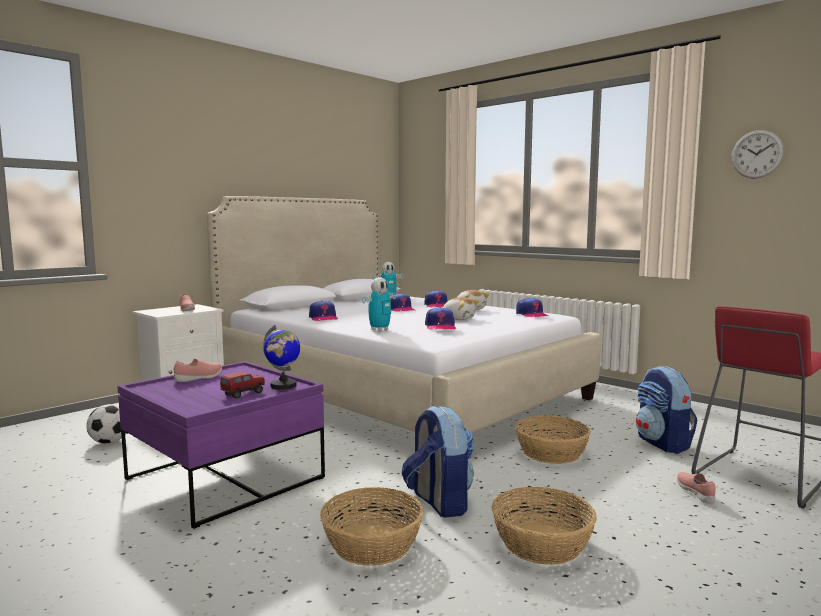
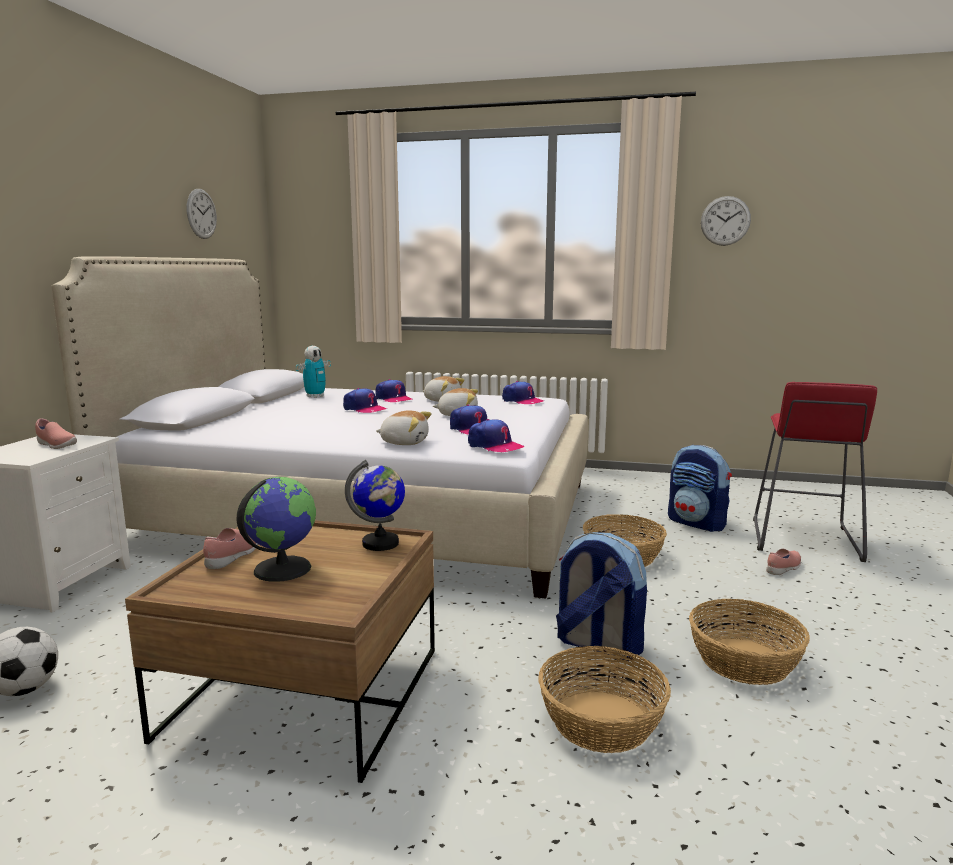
camera: 30 degrees left, 5 degrees up
(210, 387) = (282, 569): none -> globe
(224, 479) = (304, 694): purple coffee table -> brown coffee table
(243, 394) = (350, 568): toy truck -> none
(323, 318) = (292, 434): cap -> cap (494, 446)
(335, 168) = (201, 214): none -> wall clock
(379, 329) = (404, 442): toy robot -> plush toy
(696, 493) = (784, 569): pink shoe -> pink shoe turned 90 degrees clockwise

